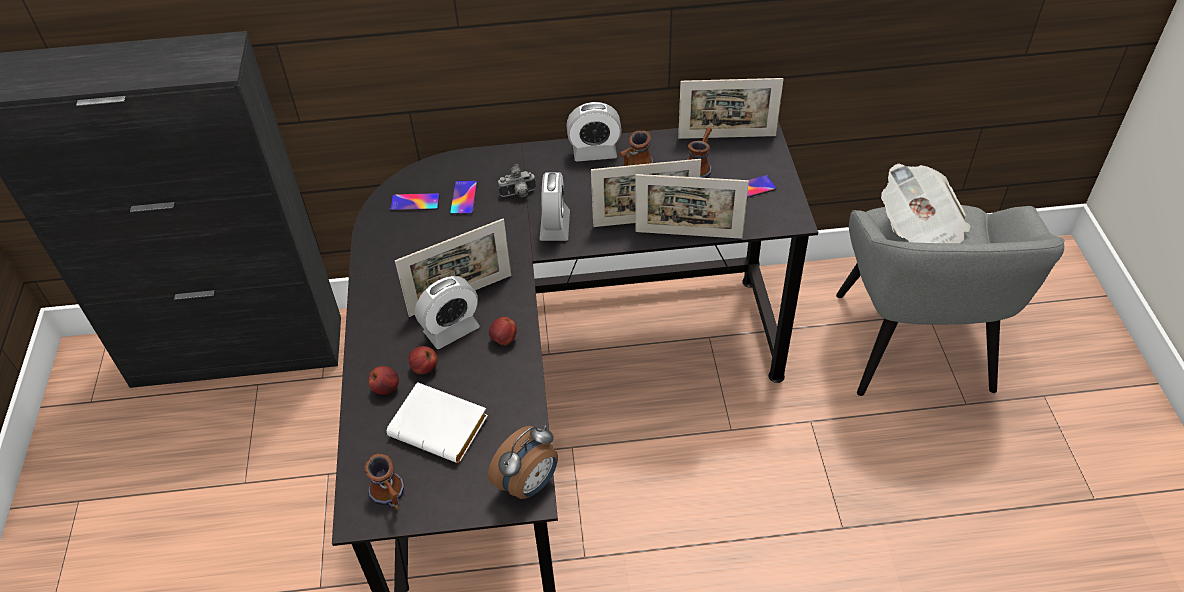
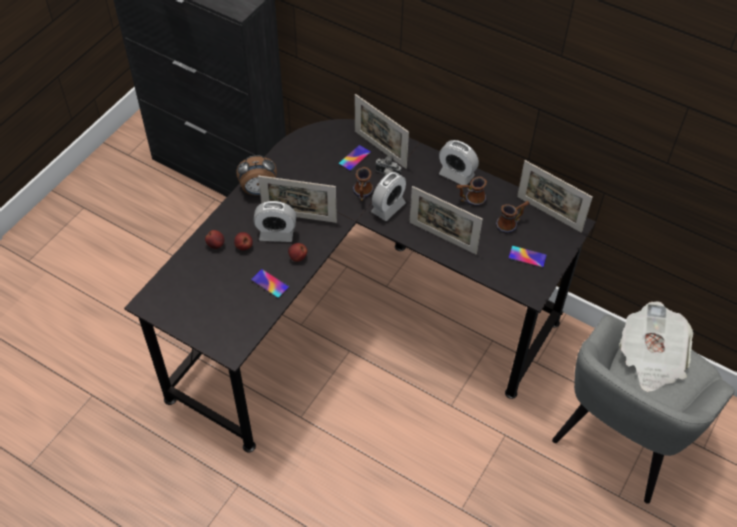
camera: 35 degrees right, 5 degrees up
(391, 498) = (168, 304): mug -> mug (362, 194)
(415, 202) = (326, 144): phone -> phone (270, 283)
(442, 426) = (224, 284): white book -> none
(529, 484) = (237, 344): alarm clock -> alarm clock (258, 191)
(688, 234) = (459, 262): picture frame -> picture frame (380, 149)

